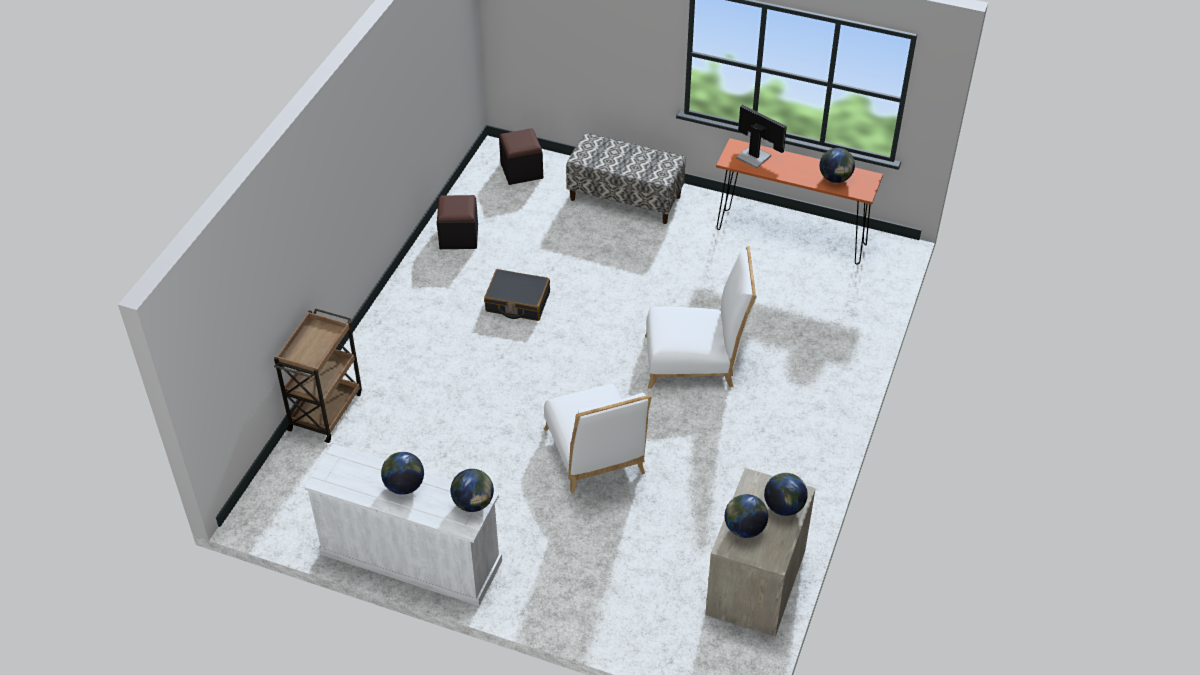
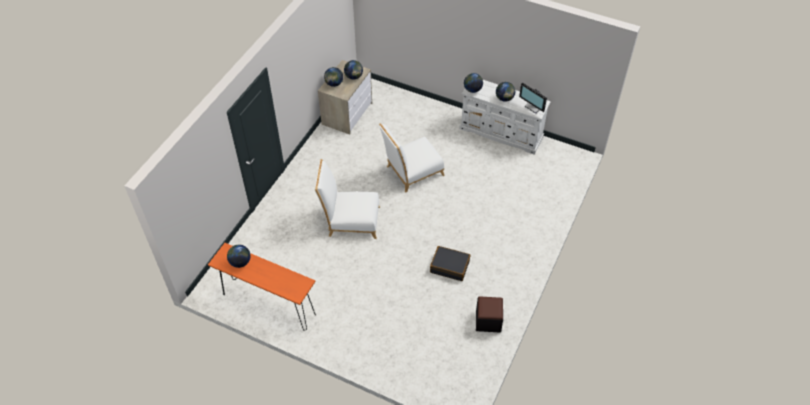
camera: 175 degrees left, 5 degrees up
(326, 410) = (553, 206): brown cart -> none
(521, 171) = (444, 380): black ottoman -> none
(596, 456) = (412, 172): white chair -> white chair turned 105 degrees counterclockwise
(625, 198) = (372, 347): bench -> none
(754, 156) = (287, 285): monitor -> monitor (534, 107)

